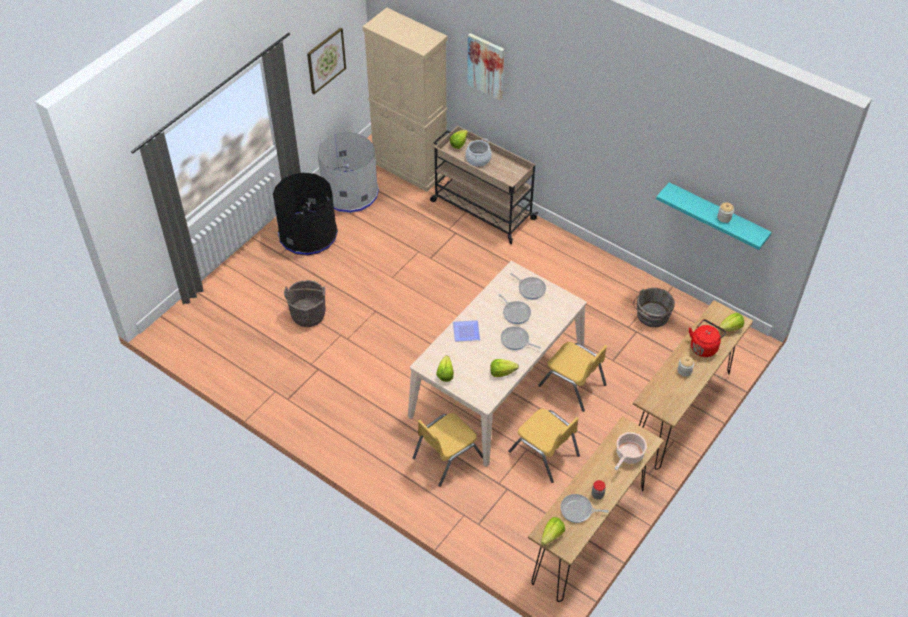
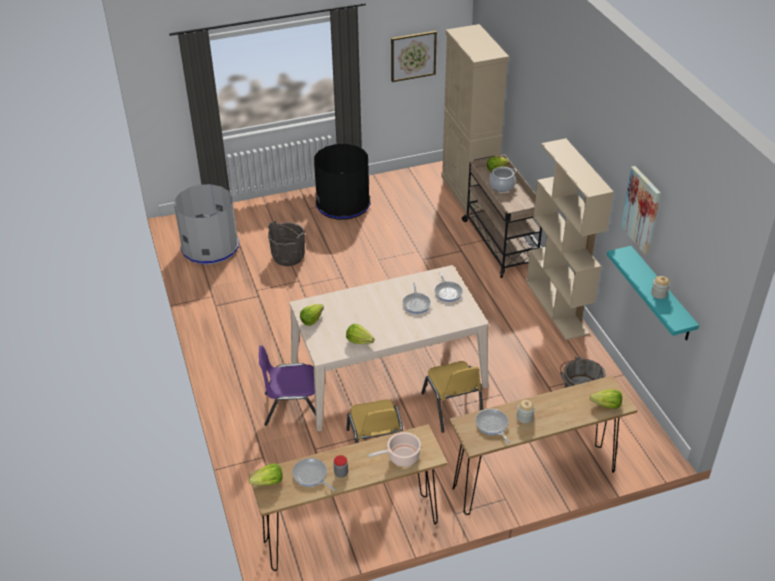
camera: 35 degrees right, 10 degrees down
(350, 193) = (403, 189): grey trash can -> grey trash can (210, 247)
(447, 457) = (292, 407): yellow chair -> purple chair
(467, 331) = (362, 298): plate -> none
(486, 66) = (529, 93): picture -> picture (641, 210)
(516, 340) = (395, 324): frying pan -> frying pan (492, 425)
(577, 250) = (557, 308): none -> beige bookcase
(704, 346) = (564, 407): red kettle -> none

